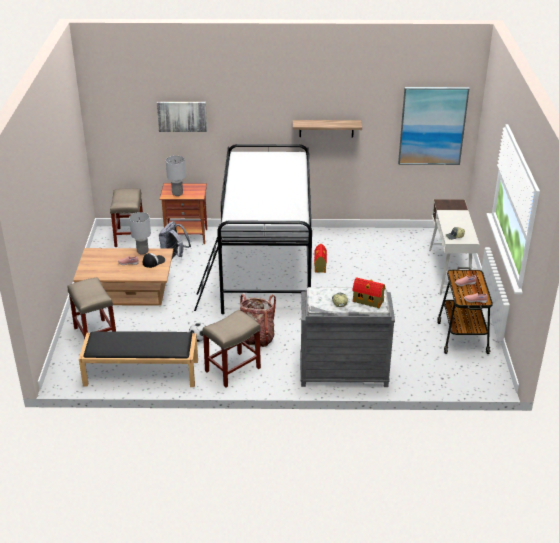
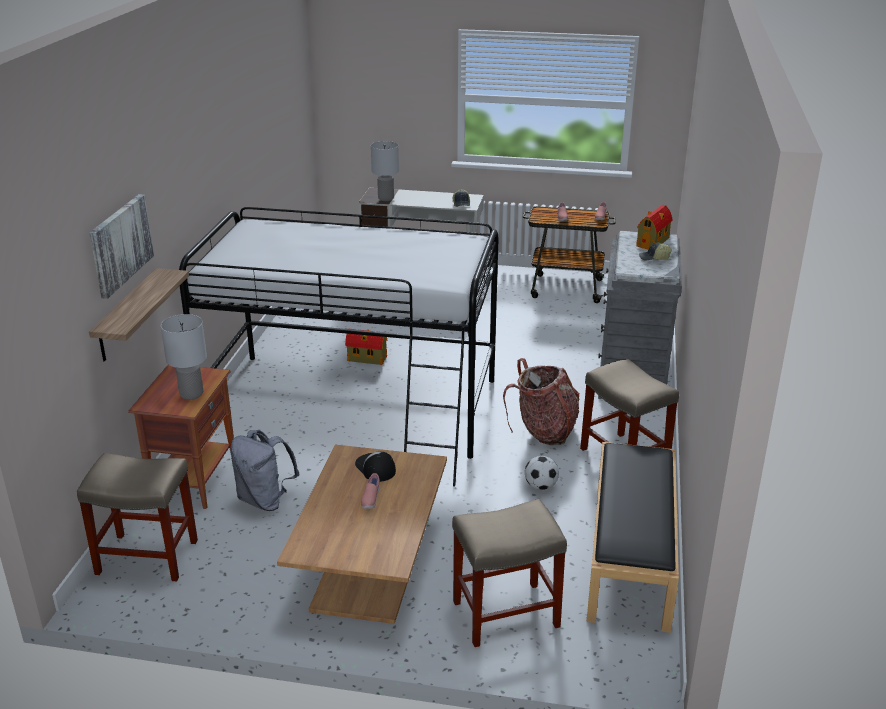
camera: 80 degrees left, 5 degrees down
(143, 252) = (334, 480): grey table lamp -> grey table lamp (385, 199)
(326, 128) = (237, 170): shelf -> shelf (127, 315)
(432, 126) = (293, 115): picture -> none

